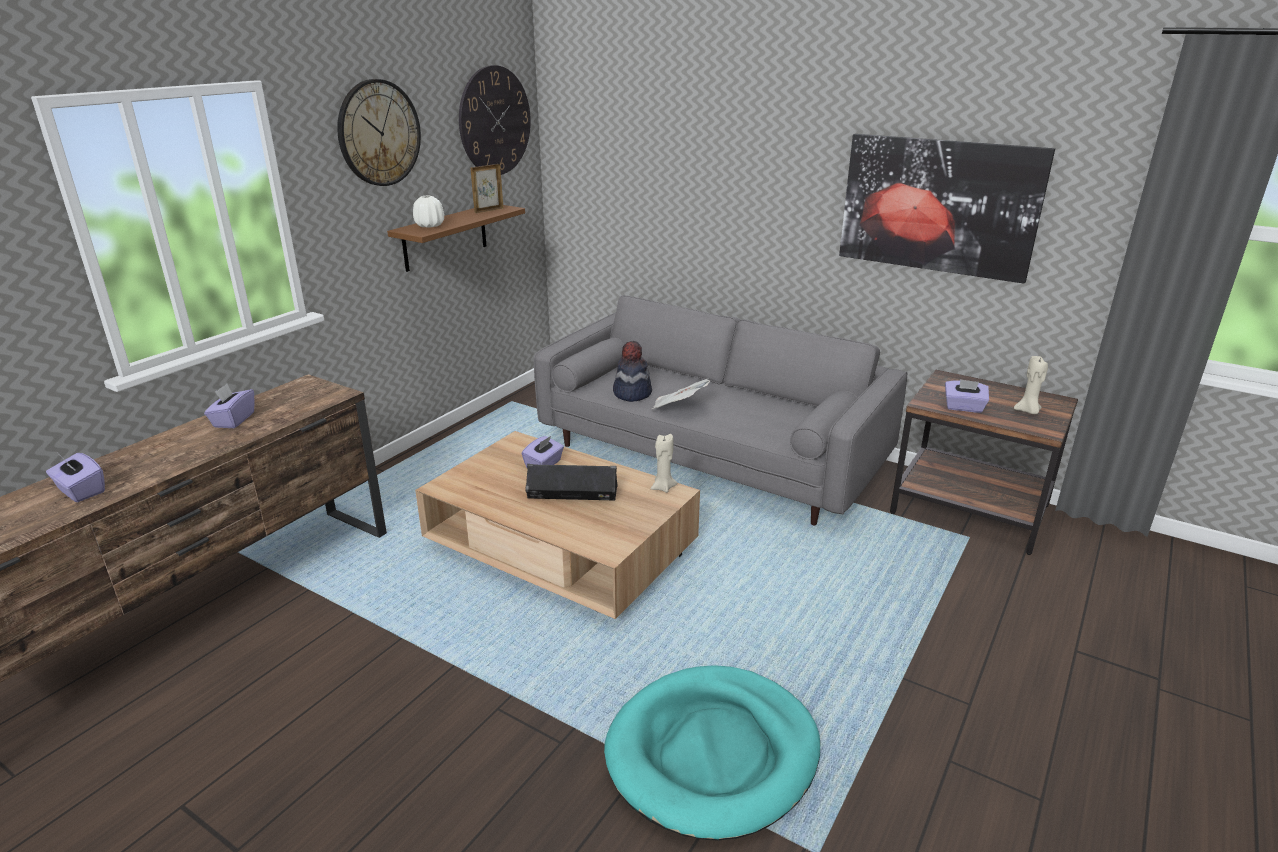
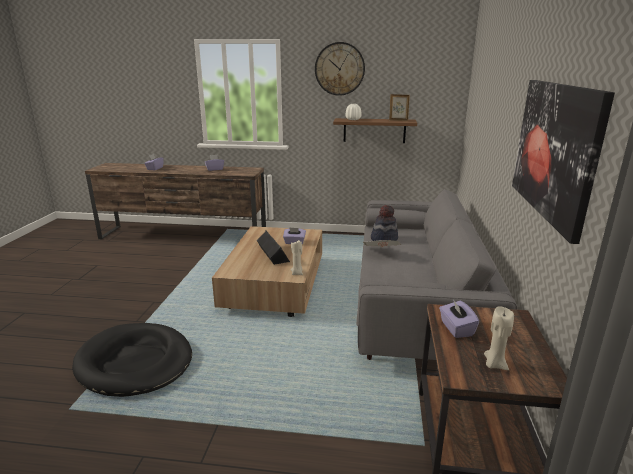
camera: 65 degrees right, 5 degrees down
(495, 121) = (427, 72): wall clock -> none
(713, 754) = (135, 363): turquoise dog bed -> black dog bed

